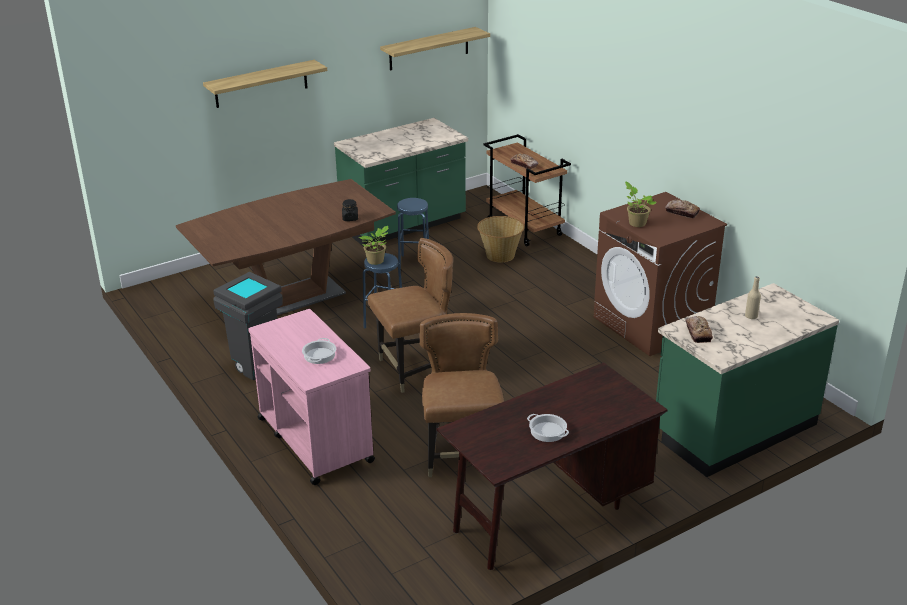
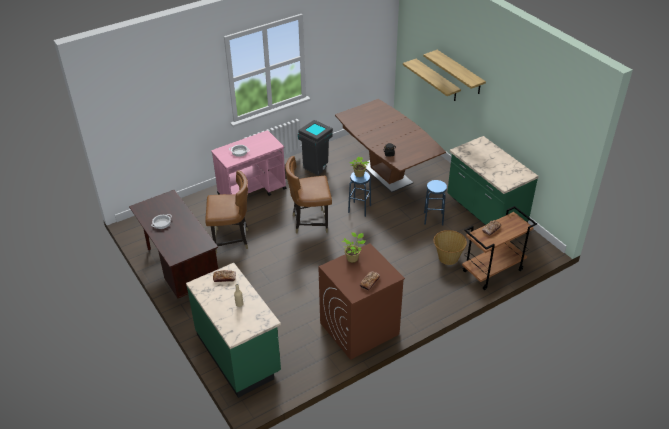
camera: 90 degrees right, 10 degrees up
(415, 370) = (310, 222): brown chair -> brown chair turned 105 degrees clockwise
(429, 49) = (547, 131): shelf -> shelf (437, 80)

